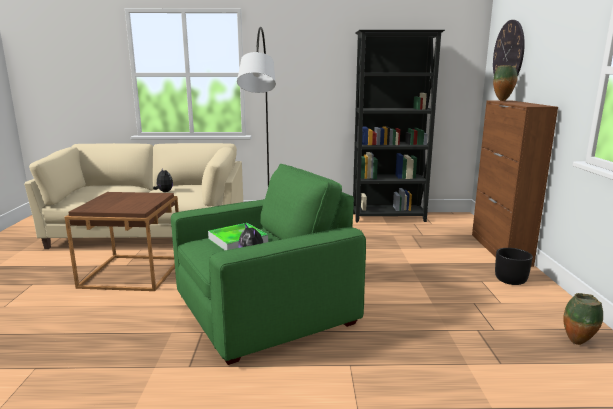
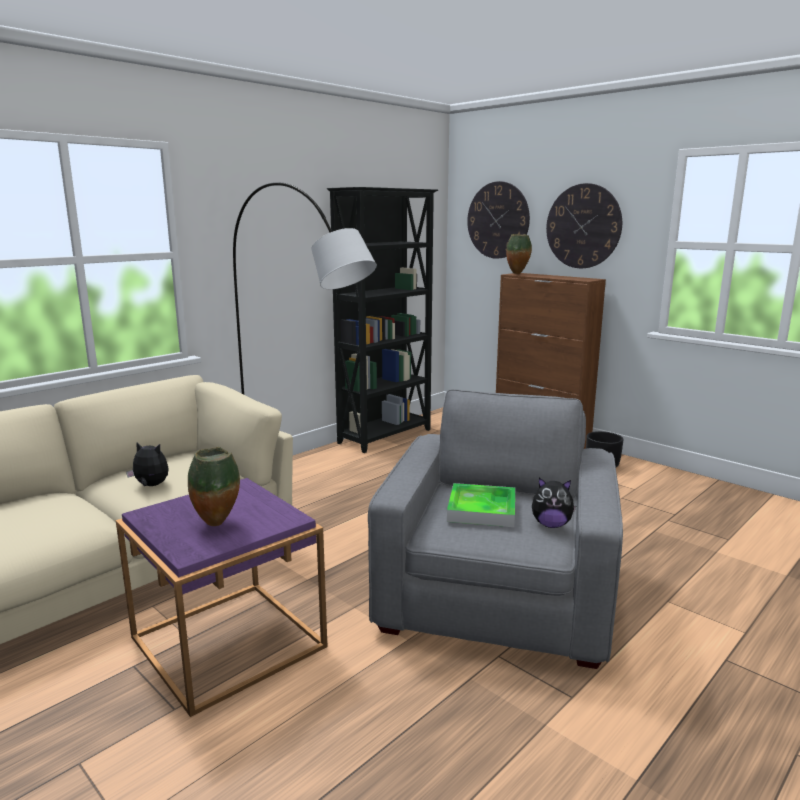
camera: 45 degrees left, 0 degrees up
(132, 272) = (228, 642): brown side table -> purple side table
(264, 310) = (497, 594): green armchair -> grey armchair
(552, 56) = (583, 226): none -> wall clock
(578, 343) = (727, 500): vase -> vase (218, 524)

